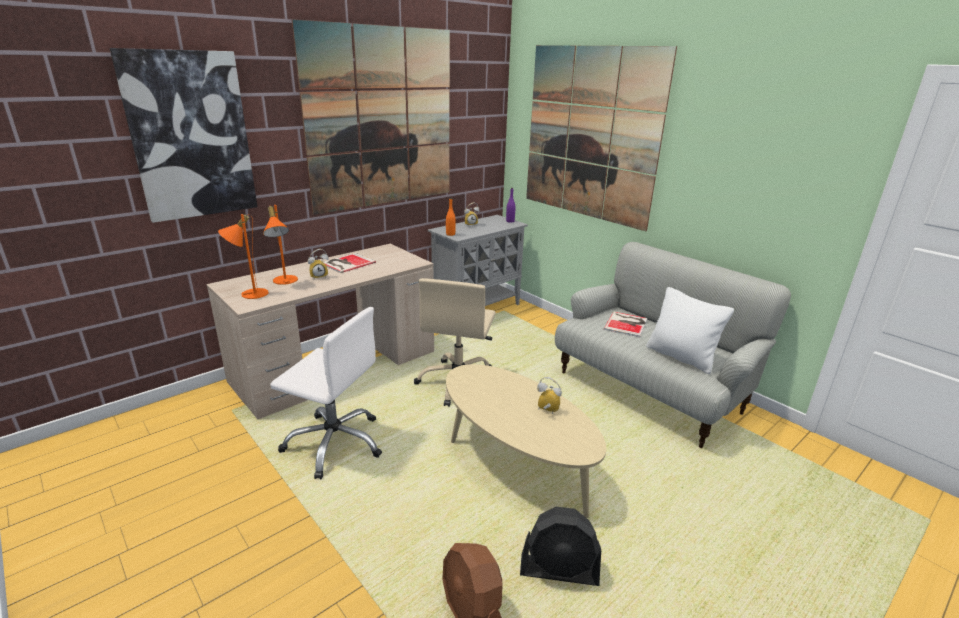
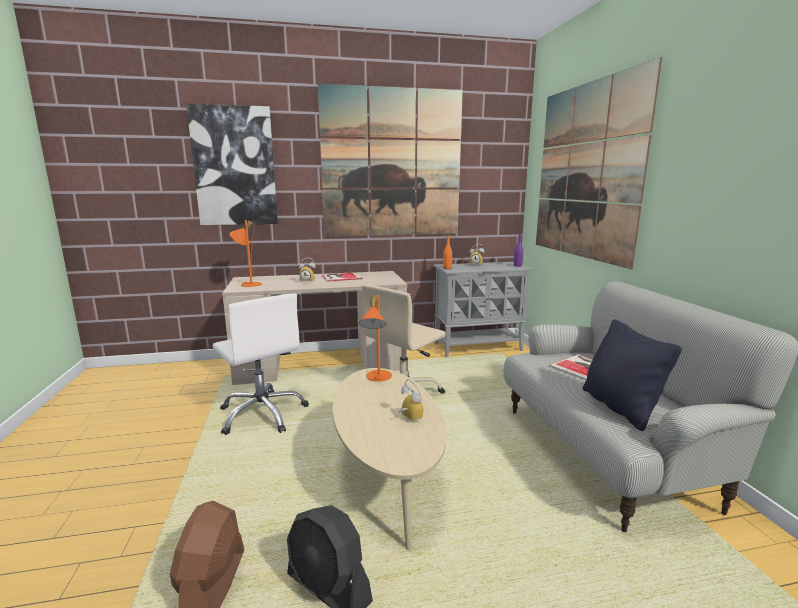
camera: 30 degrees right, 10 degrees down
(284, 281) = (280, 281): orange table lamp -> orange table lamp (376, 378)
(681, 357) = (620, 407): white pillow -> black pillow

